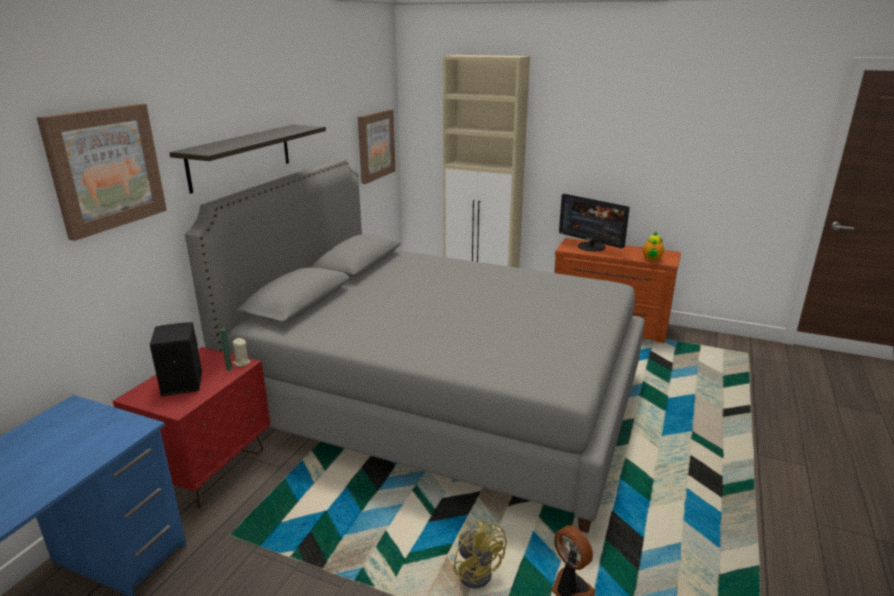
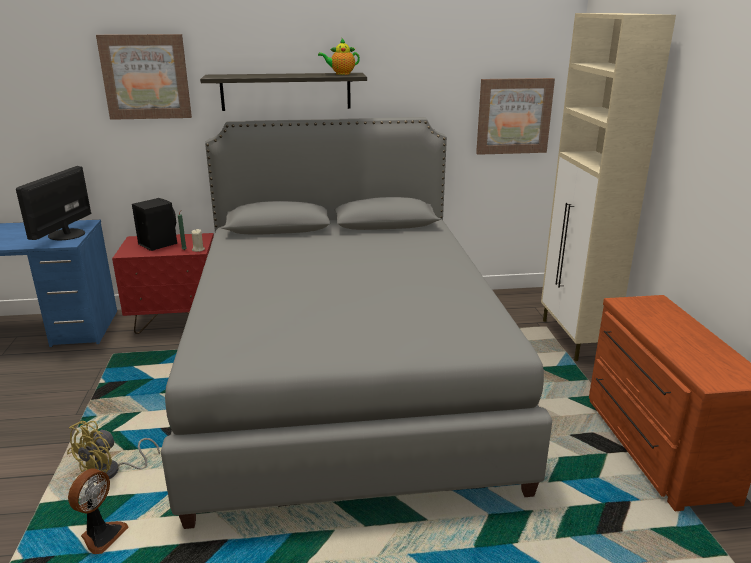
camera: 60 degrees right, 0 degrees up
(591, 247) = (661, 316): monitor -> monitor (65, 234)
(651, 259) = (694, 366): teapot -> teapot (341, 74)

